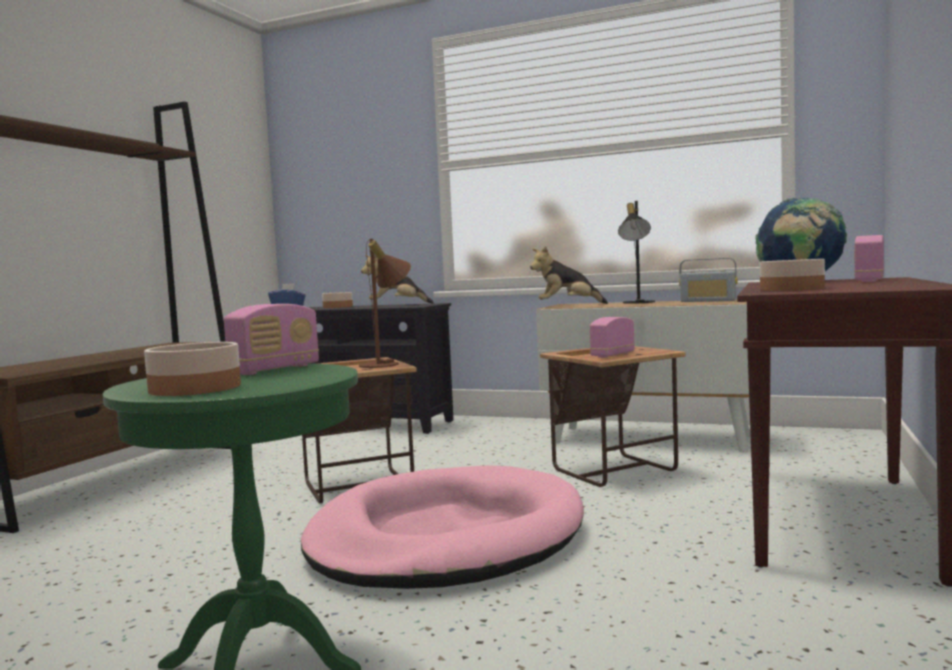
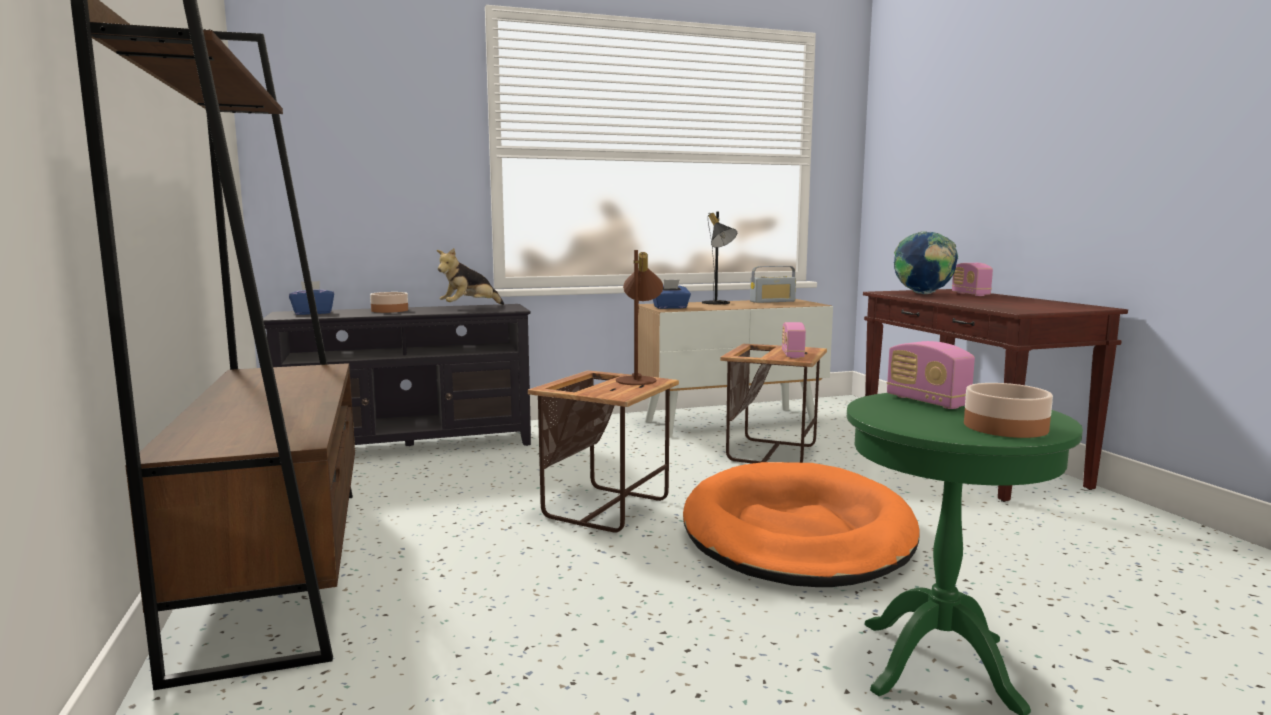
camera: 40 degrees left, 5 degrees up
(275, 369) = (927, 401): radio -> radio turned 150 degrees clockwise
(446, 538) = (797, 533): pink dog bed -> orange dog bed
(567, 306) = (670, 307): plush toy -> blue tissue box
(790, 289) = (1003, 306): bowl -> none

